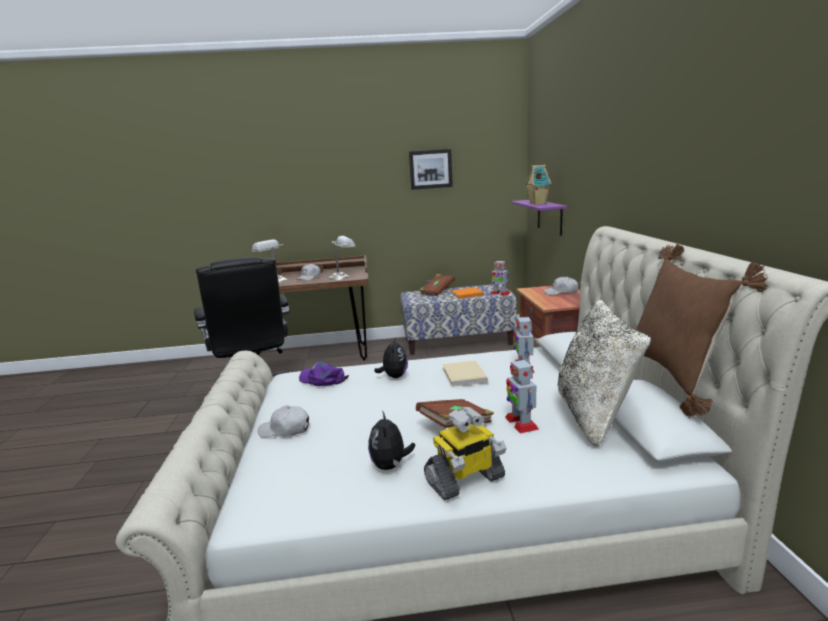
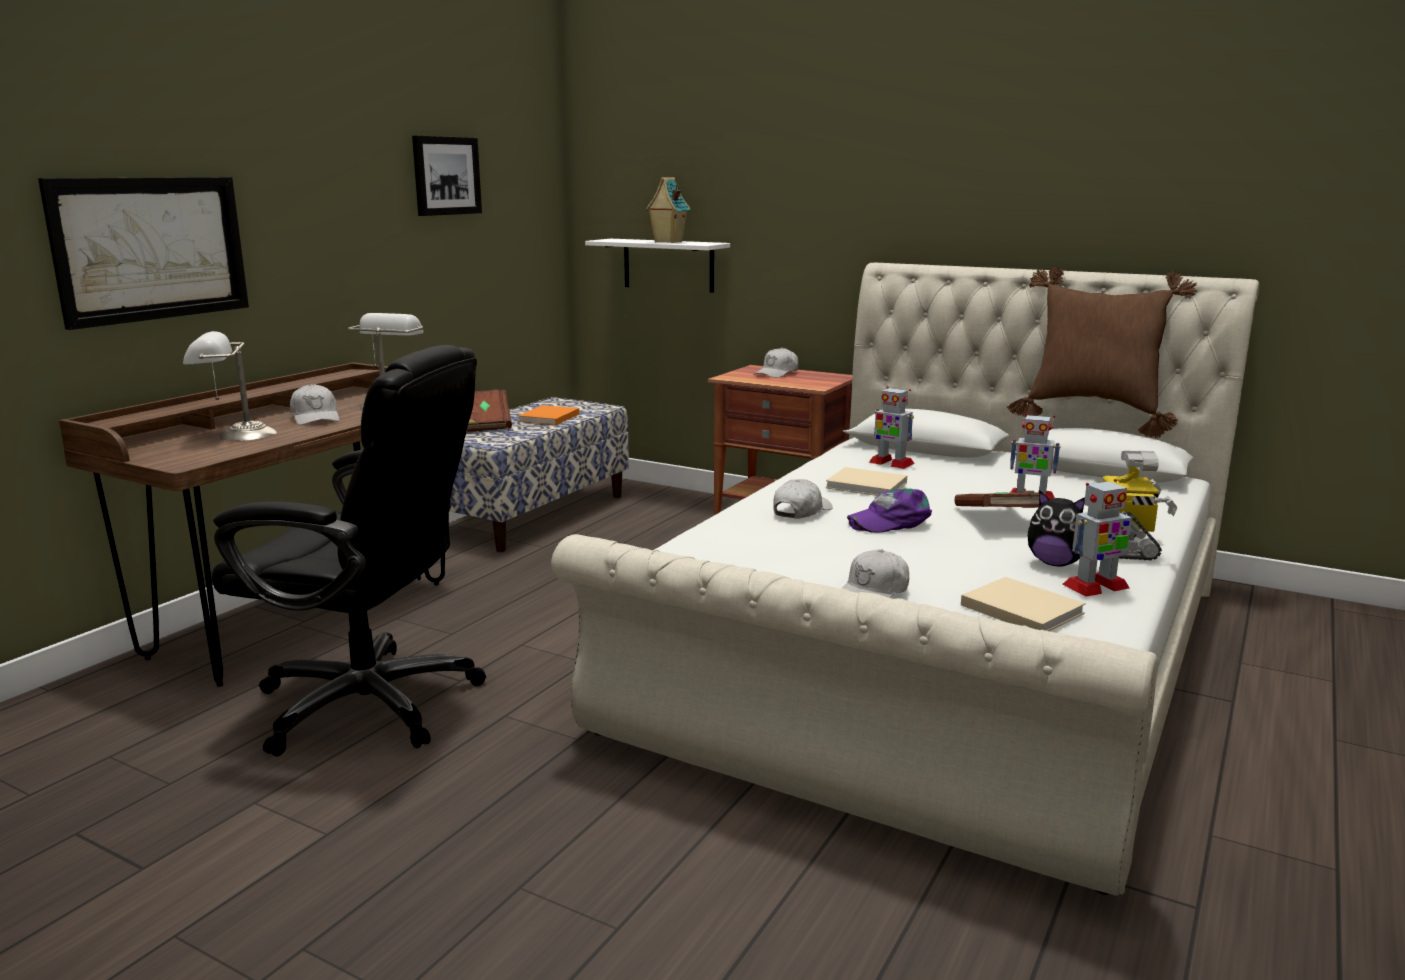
camera: 55 degrees left, 0 degrees up
(273, 206) = (151, 248): none -> picture
(294, 475) = (1019, 608): none -> beige book
(322, 379) = (737, 541): purple cap -> purple cap (890, 521)
(394, 376) = (801, 511): plush toy -> white cap
(500, 293) = (597, 408): toy robot -> toy robot (1095, 587)
(549, 216) = (668, 265): purple shelf -> white shelf
(593, 420) = (1060, 478): beige pillow -> none

